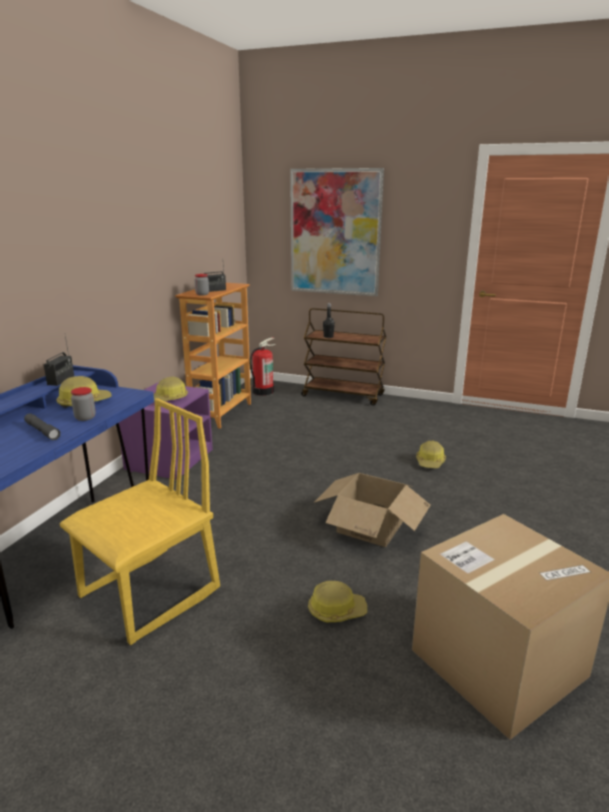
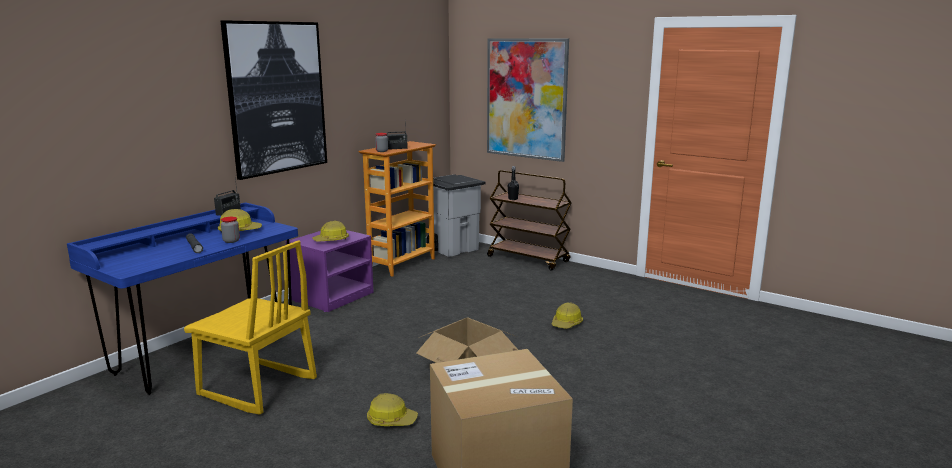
camera: 15 degrees right, 5 degrees down
(94, 236) = (277, 98): none -> picture
(150, 594) = (257, 388): yellow chair -> yellow chair turned 60 degrees clockwise
(263, 391) = (454, 249): fire extinguisher -> grey trash can

